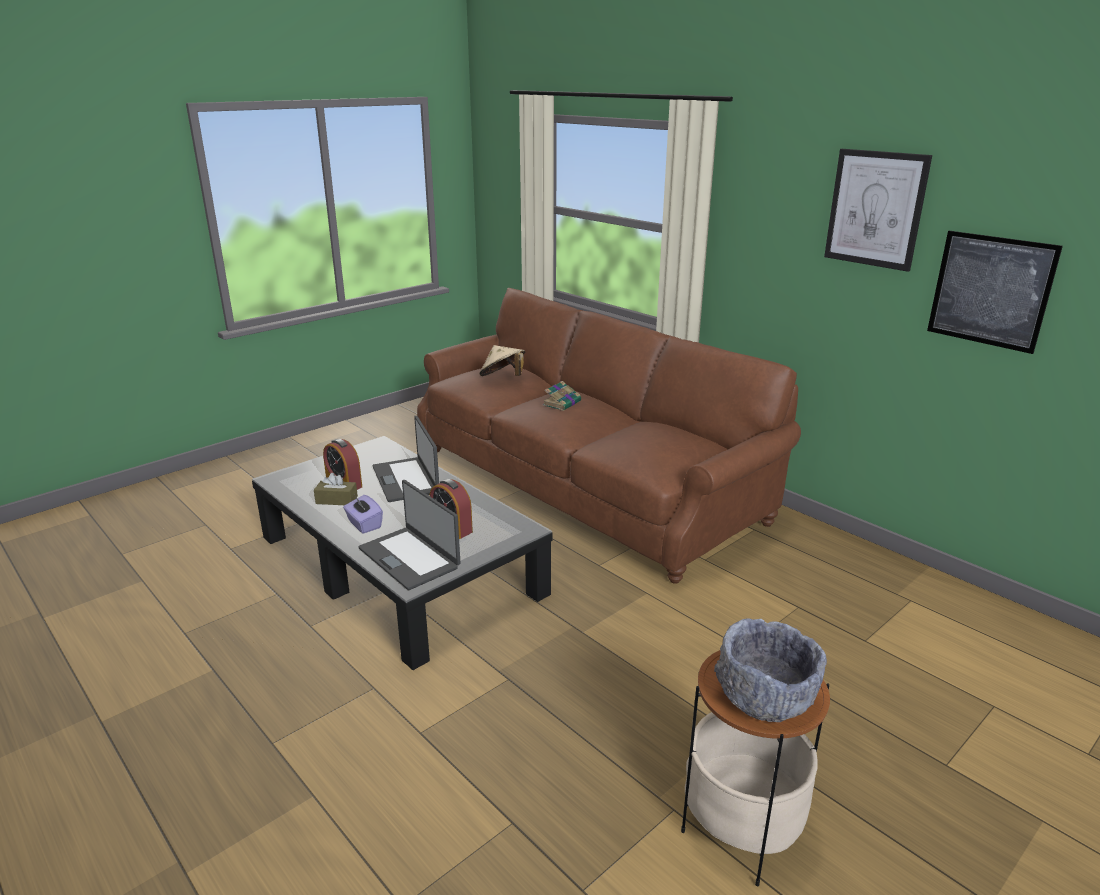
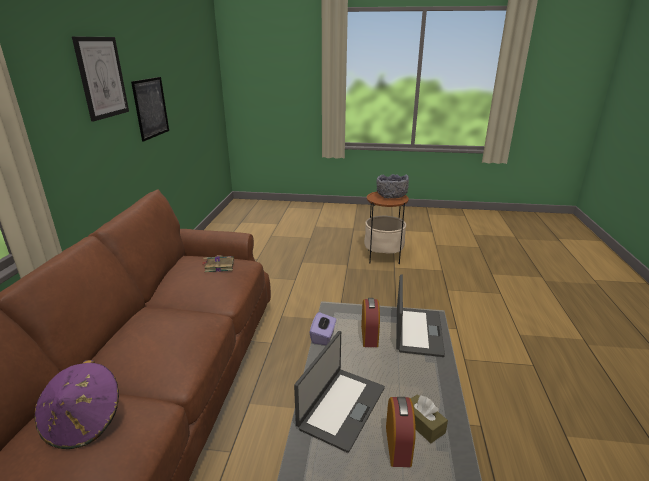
camera: 130 degrees left, 0 degrees up
(364, 524) = (422, 377): purple tissue box -> purple tissue box (323, 337)
(503, 378) = (84, 422): beige hat -> purple hat
(562, 403) = (154, 336): book -> book (219, 266)

